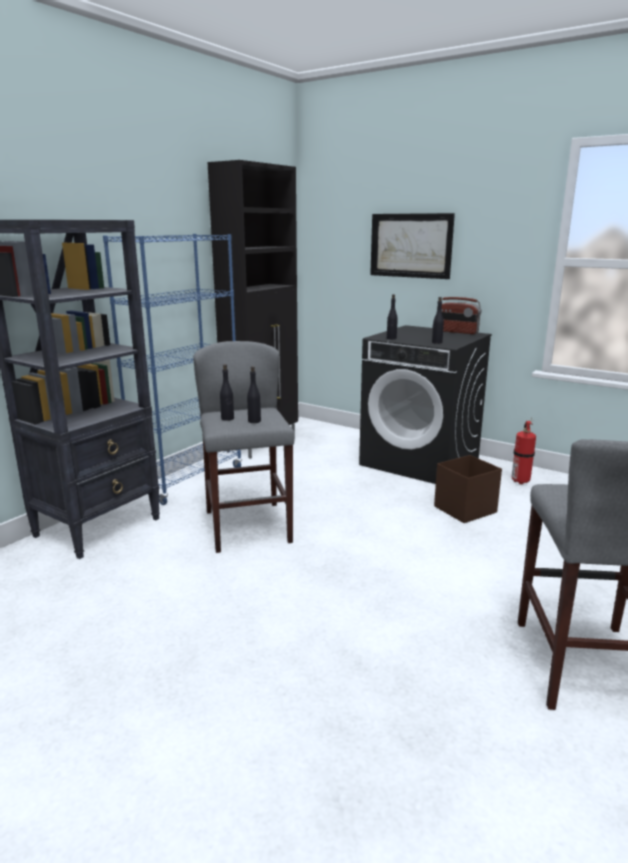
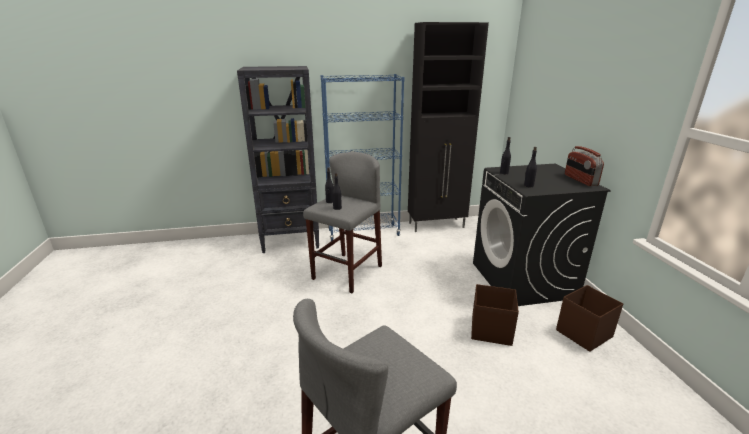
camera: 45 degrees right, 5 degrees up
(411, 245) = (572, 93): picture -> none
(520, 481) = (583, 334): fire extinguisher -> brown storage box

